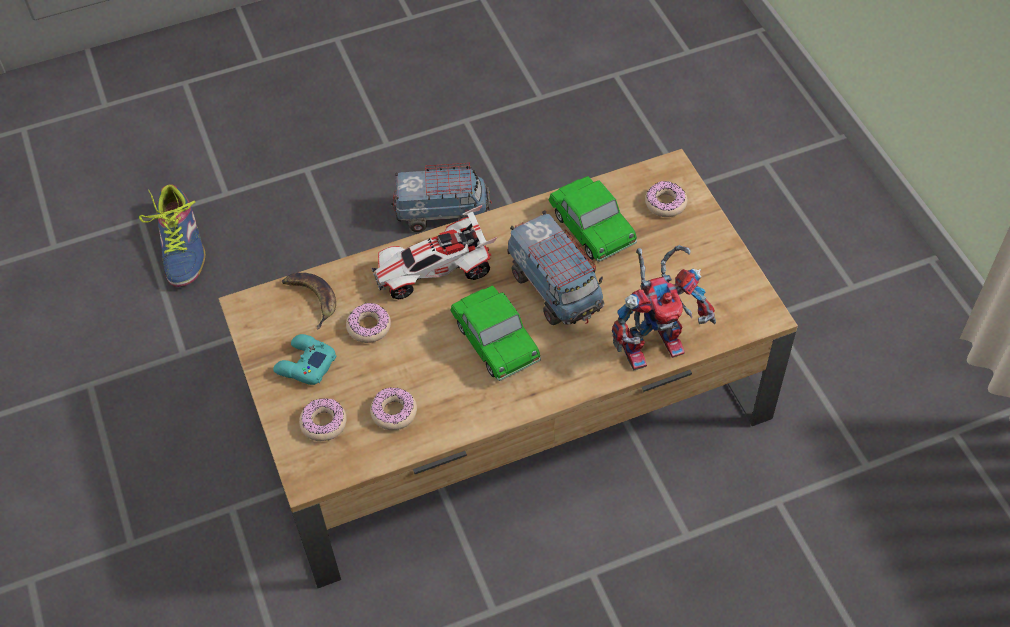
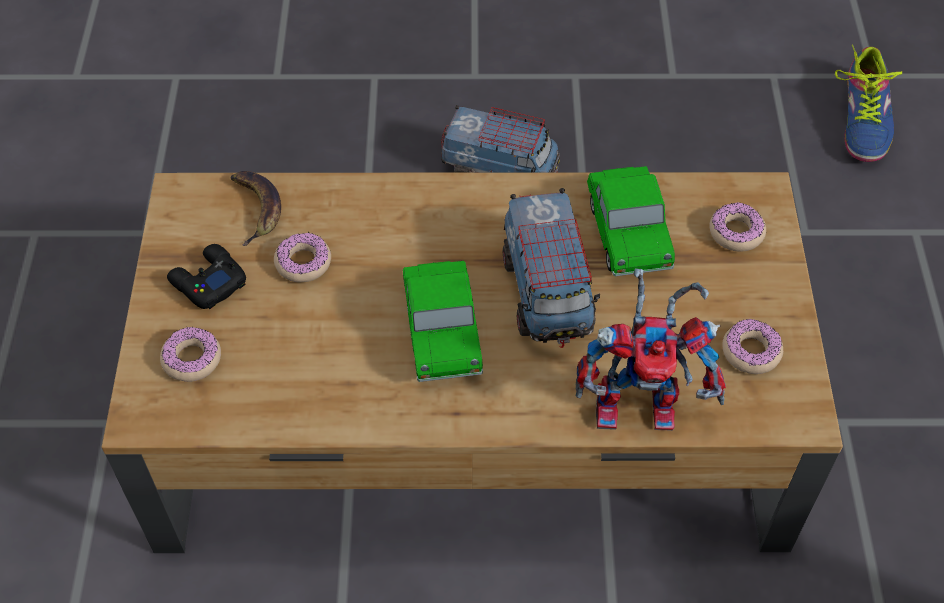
camera: 20 degrees right, 0 degrees up
(181, 246) = (203, 117): shoe -> shoe (864, 119)
(305, 364) = (208, 282): turquoise game controller -> black game controller
(394, 412) = (279, 375): donut -> donut (751, 352)
(435, 272) = (413, 223): toy car -> none

